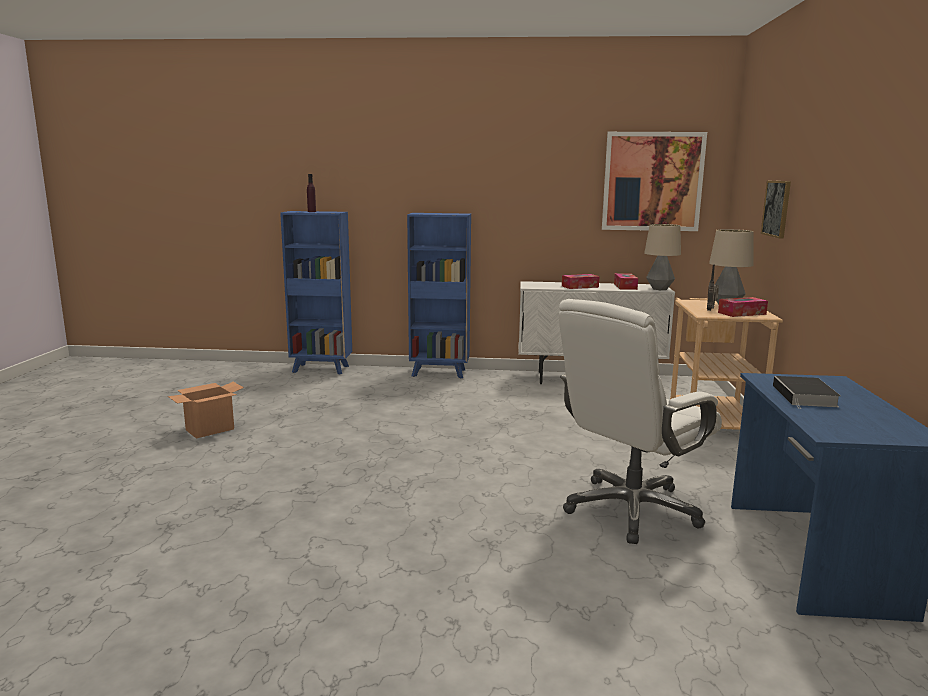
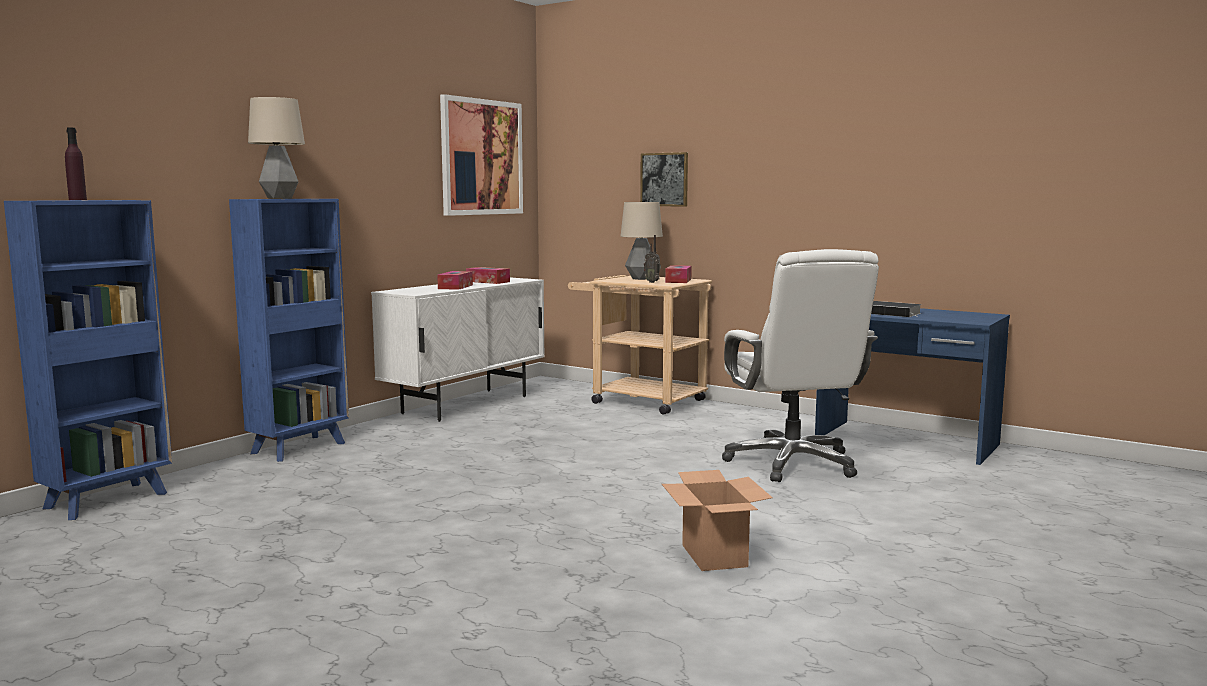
camera: 60 degrees left, 5 degrees down
(209, 430) = (238, 613): cardboard box -> cardboard box (715, 556)
(659, 289) = (522, 279): table lamp -> table lamp (279, 198)

